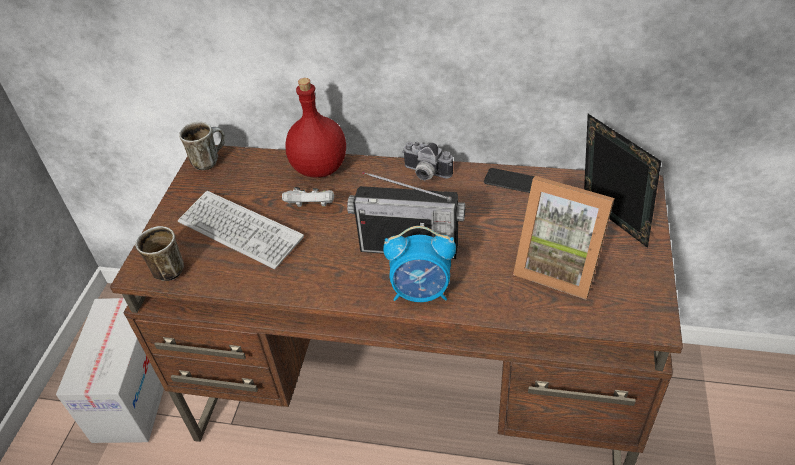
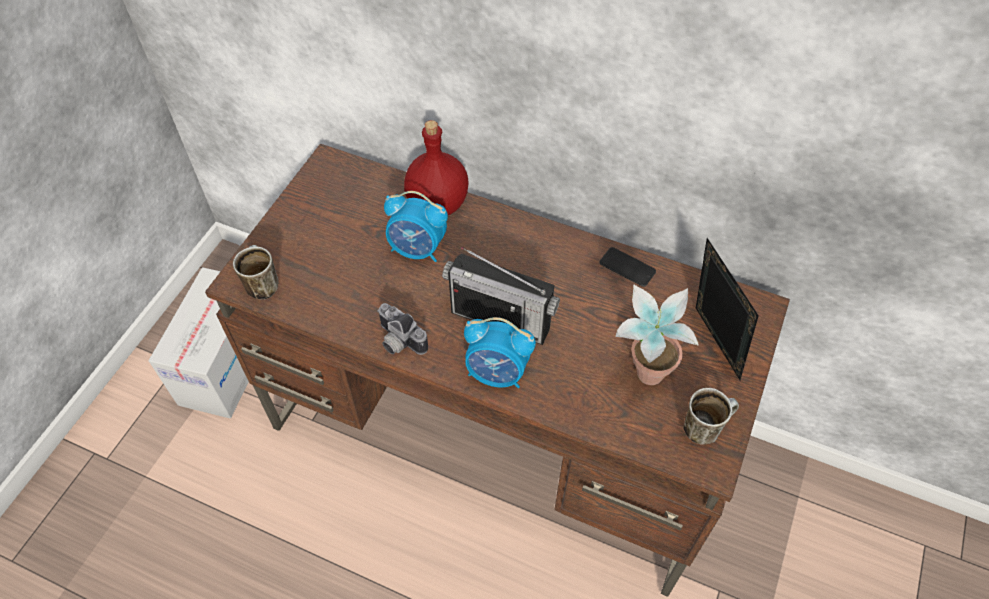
camera: 10 degrees right, 10 degrees up
(209, 160) = (330, 168): mug -> mug (705, 427)
(240, 230) = (341, 259): keyboard -> none
(312, 207) = (418, 249): white game controller -> alarm clock
(425, 174) = (542, 237): camera -> camera (398, 342)
(559, 266) = (642, 379): picture frame -> potted plant

